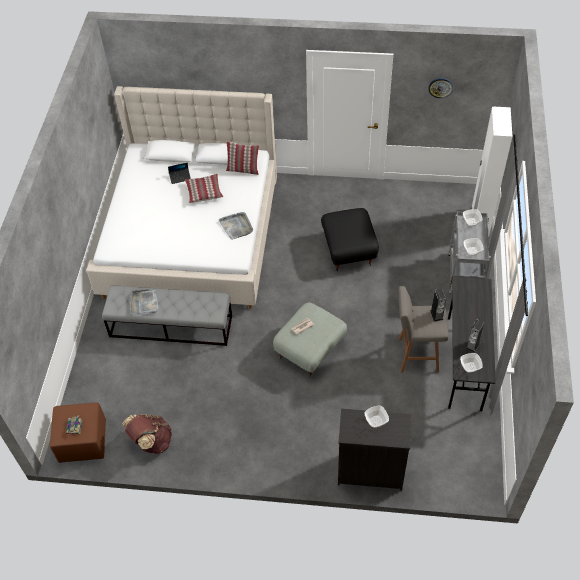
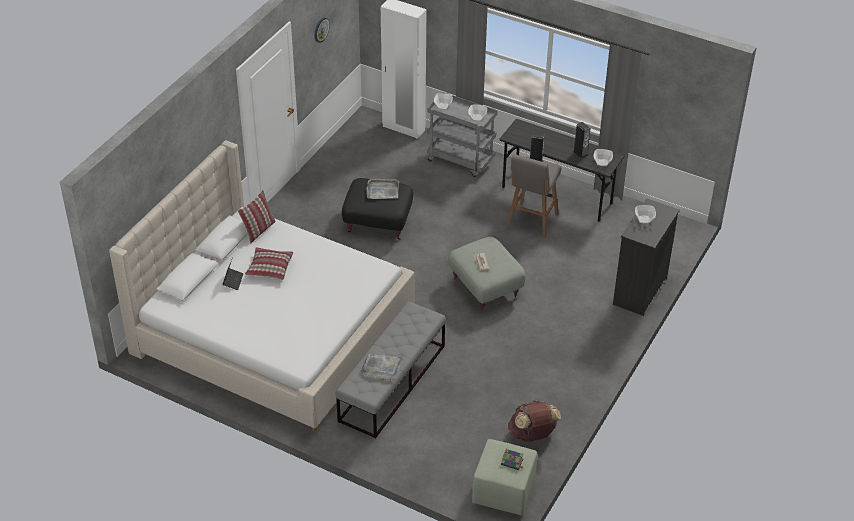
camera: 70 degrees left, 10 degrees down
(83, 441) = (503, 490): brown ottoman -> green ottoman
(236, 226) = (339, 257): grey tray -> grey tray (382, 190)

